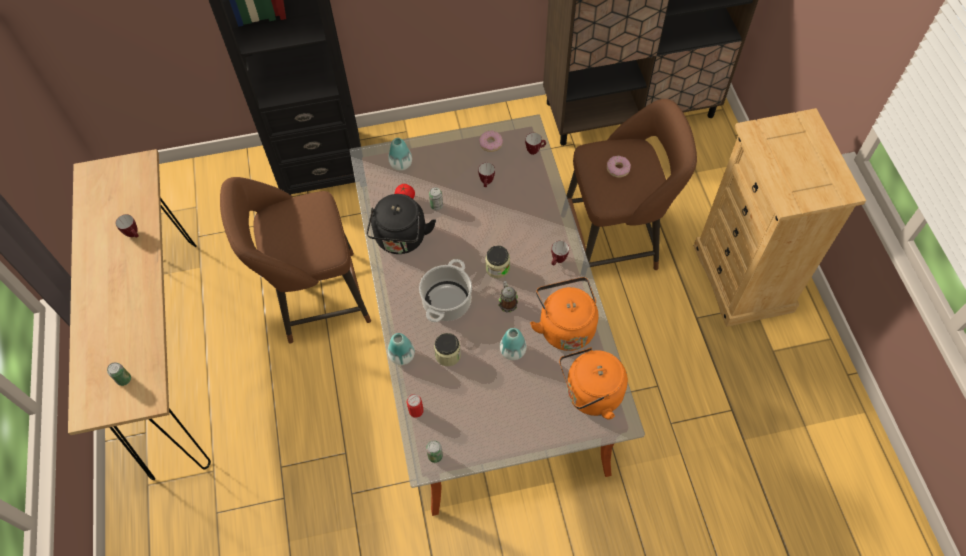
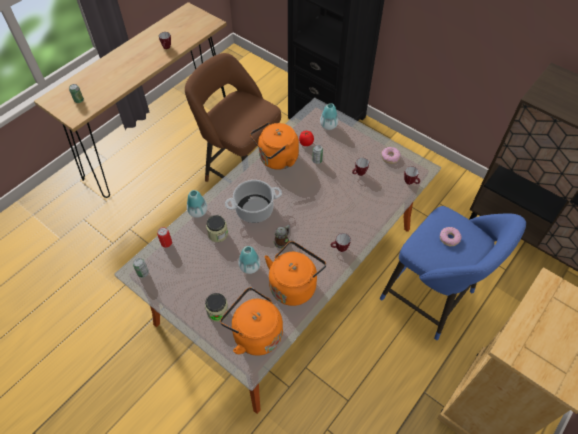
camera: 50 degrees right, 5 degrees down
(401, 240) = (276, 159): black kettle -> orange kettle
(497, 268) = (302, 219): jar -> jar (218, 312)
(615, 241) = (431, 299): brown stool -> blue stool

